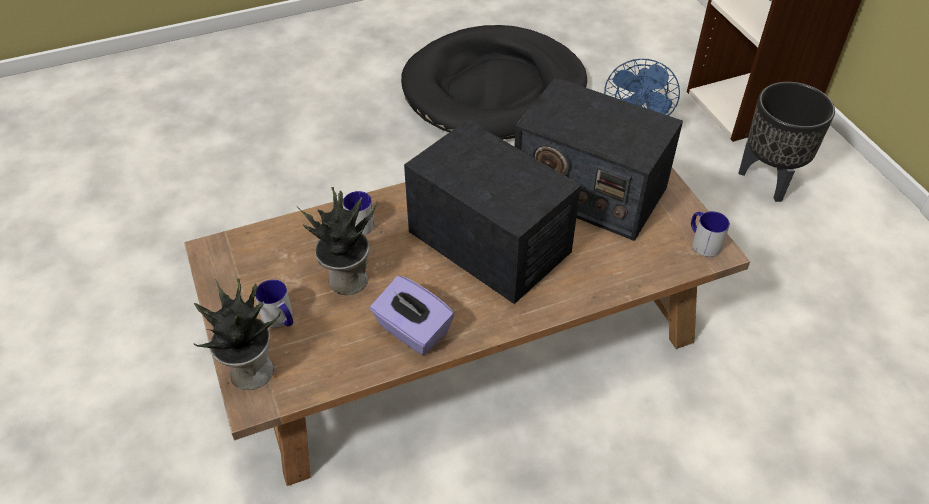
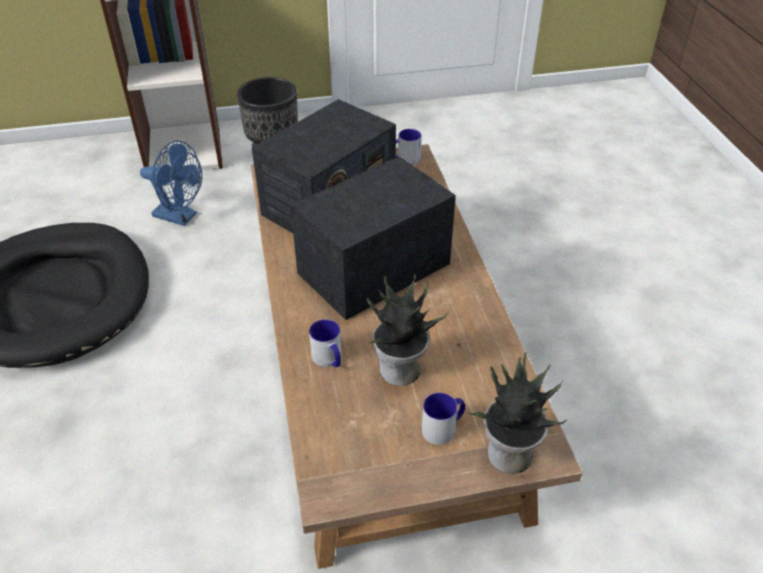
camera: 80 degrees left, 5 degrees down
(412, 330) = (471, 329): purple tissue box -> none

